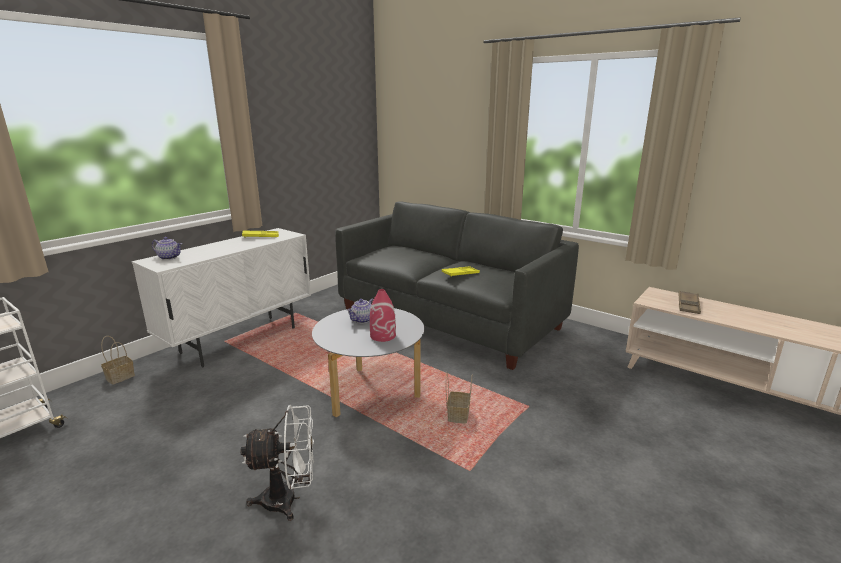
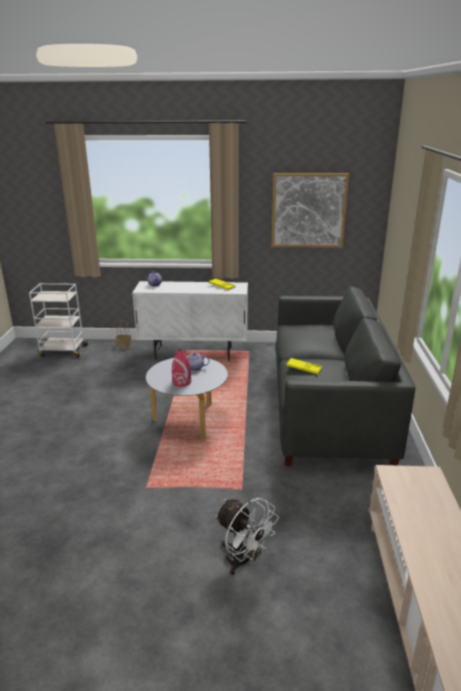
camera: 55 degrees right, 5 degrees up
(289, 499) = (77, 439): white fan -> white fan (243, 561)
(316, 134) = (308, 210): none -> picture
(457, 415) = (198, 462): basket -> none
(688, 305) = (417, 498): brown tray -> none

